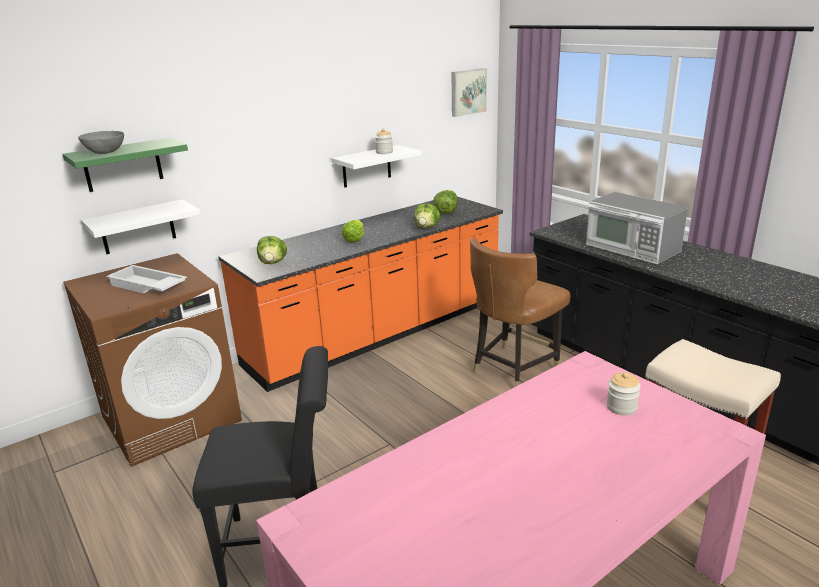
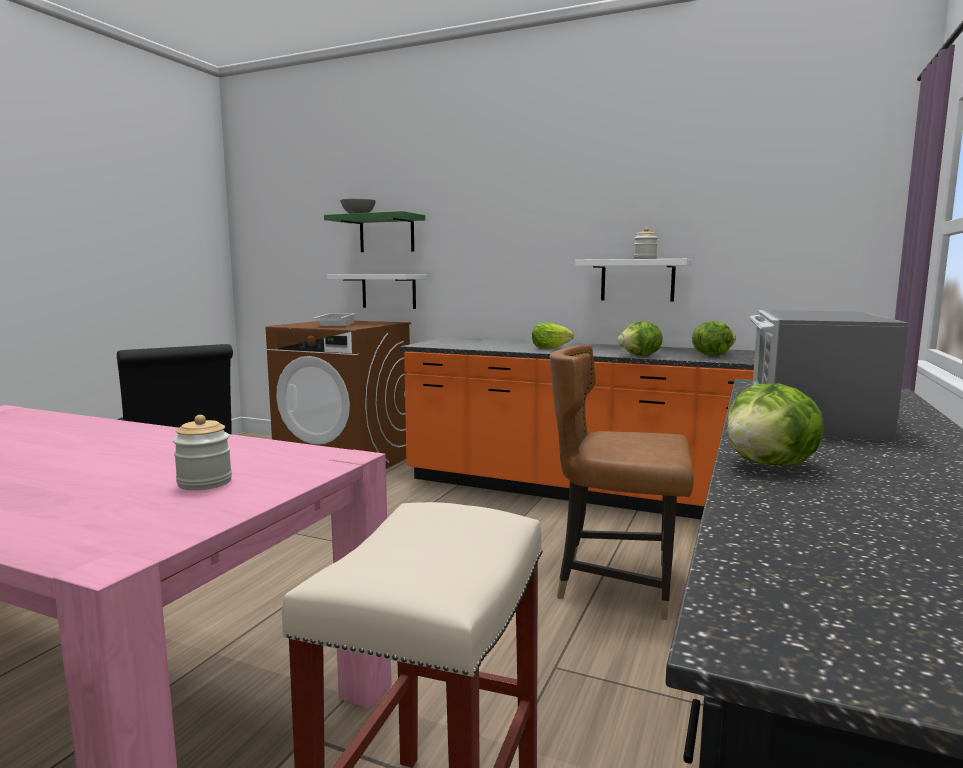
camera: 60 degrees right, 15 degrees down
(273, 263) = (450, 343): lettuce -> lettuce (770, 465)
(467, 92) = (843, 196): picture -> none

